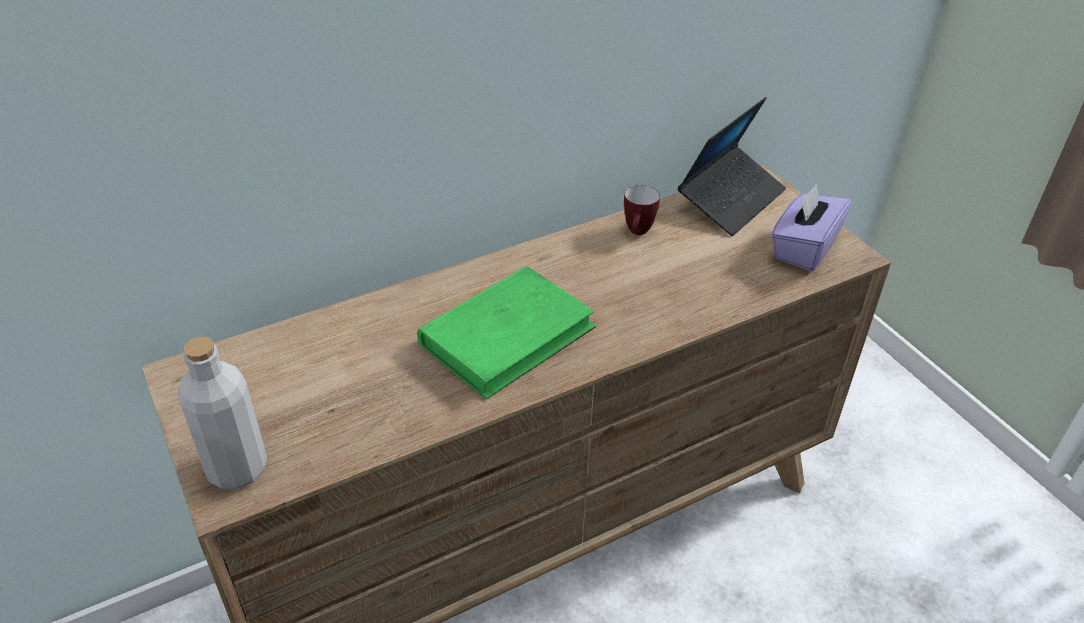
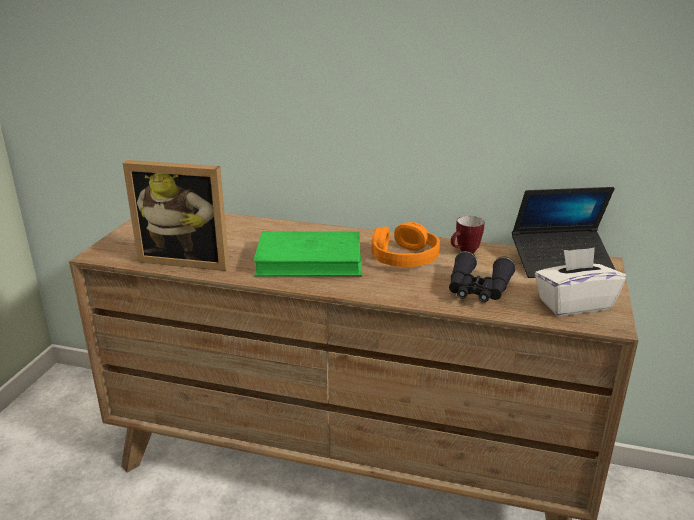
camera: 45 degrees right, 15 degrees down
(237, 468) = (119, 248): grey bottle -> none
(364, 425) = (187, 259): none -> picture frame
(594, 274) = (404, 257): none -> orange headphones
(714, 277) = (478, 289): none -> black binoculars
(803, 248) = (574, 304): purple tissue box -> white tissue box

